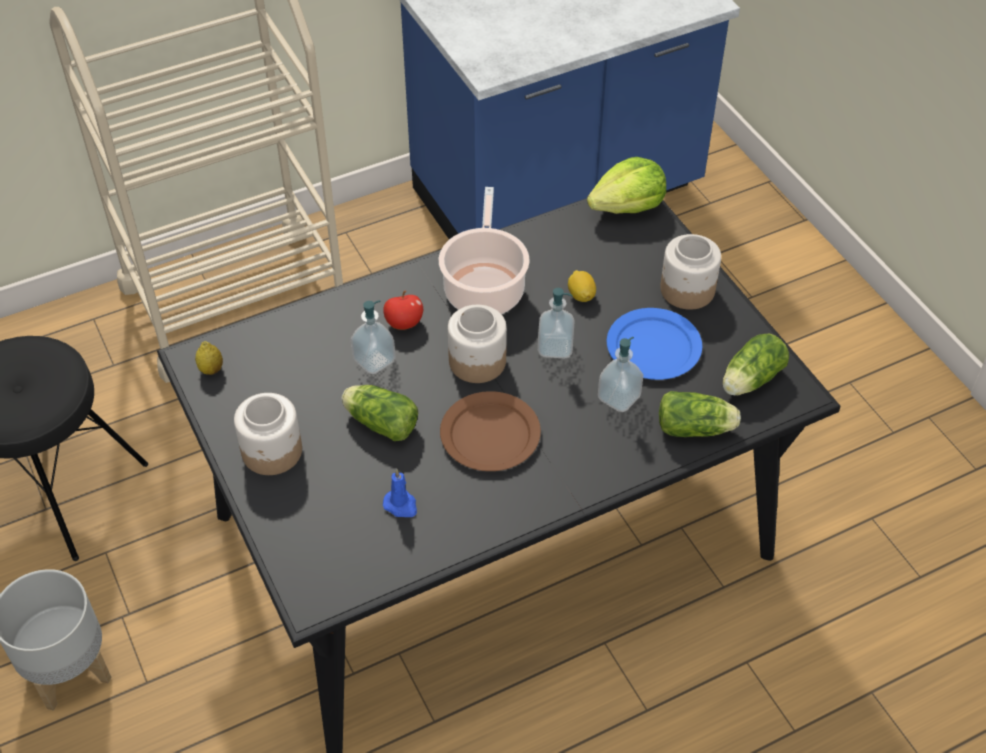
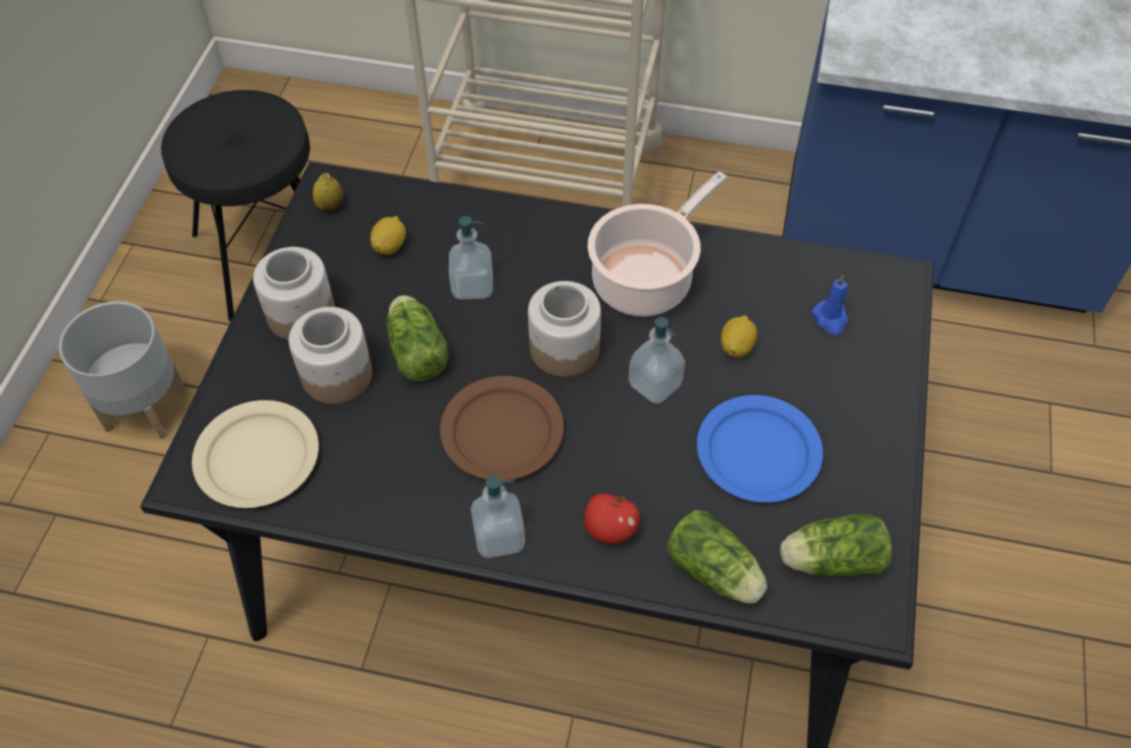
camera: 40 degrees right, 5 degrees up
(286, 369) = (390, 246): none -> lemon
(343, 556) = (257, 456): none -> beige plate
(401, 505) = (353, 444): blue candle -> blue candle (830, 319)
(404, 323) = (535, 267): apple -> apple (610, 530)
(619, 398) = (666, 481): soap dispenser -> soap dispenser (499, 537)
(628, 206) = (882, 283): lettuce -> none
(687, 290) = (858, 413): jar -> jar (336, 375)

